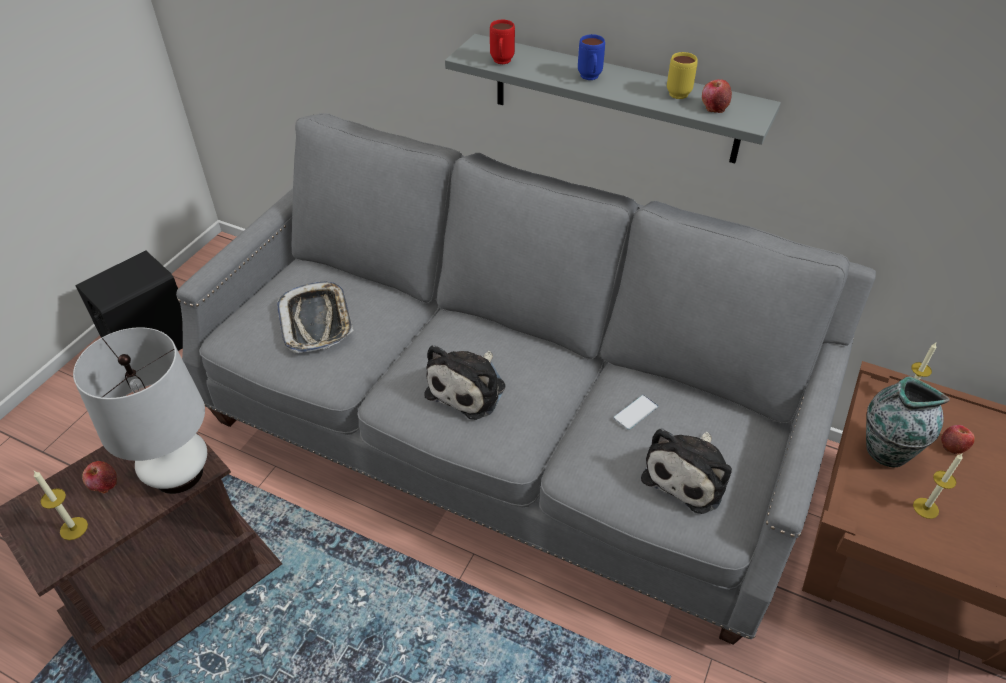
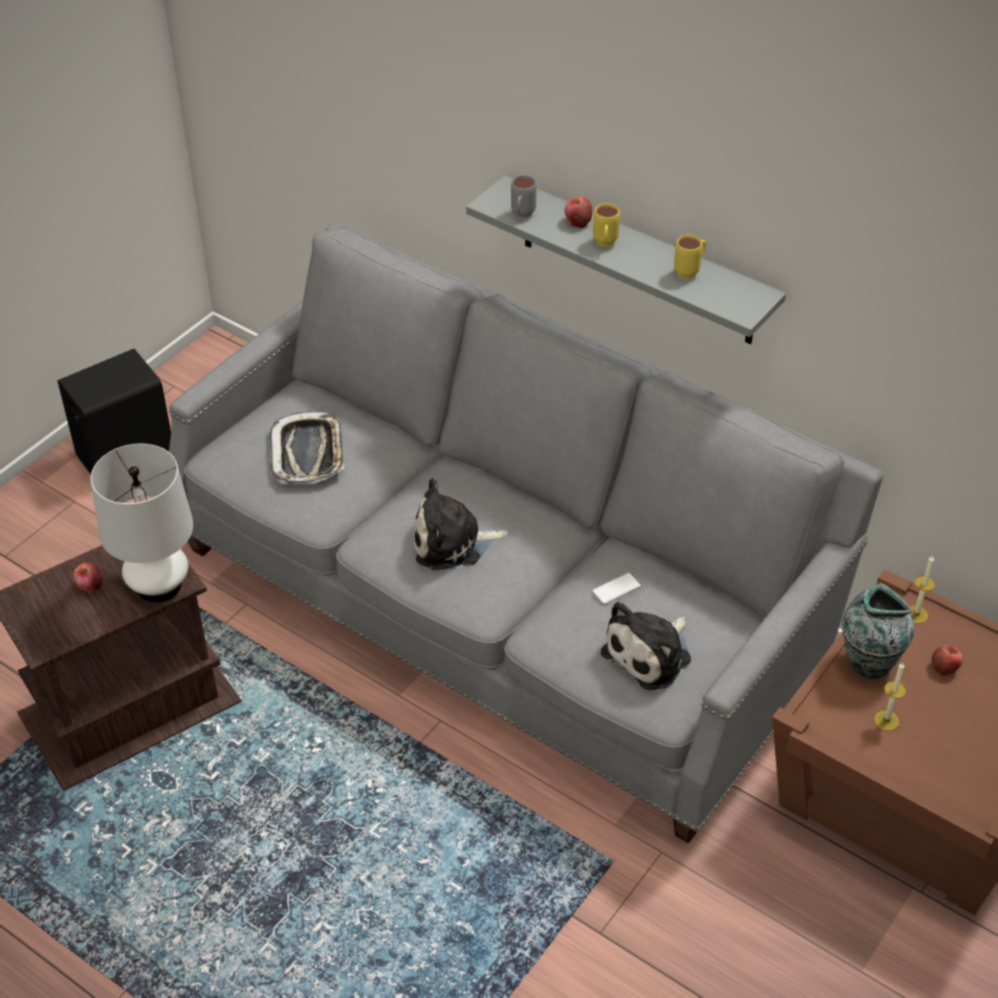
camera: 10 degrees right, 0 degrees up
(73, 528) = (62, 620): candle -> none
(469, 388) = (452, 542): plush toy -> plush toy turned 45 degrees clockwise
(501, 63) = (522, 216): red mug -> grey mug
(590, 79) = (605, 245): blue mug -> yellow mug
(714, 107) = (715, 292): apple -> apple (577, 221)

